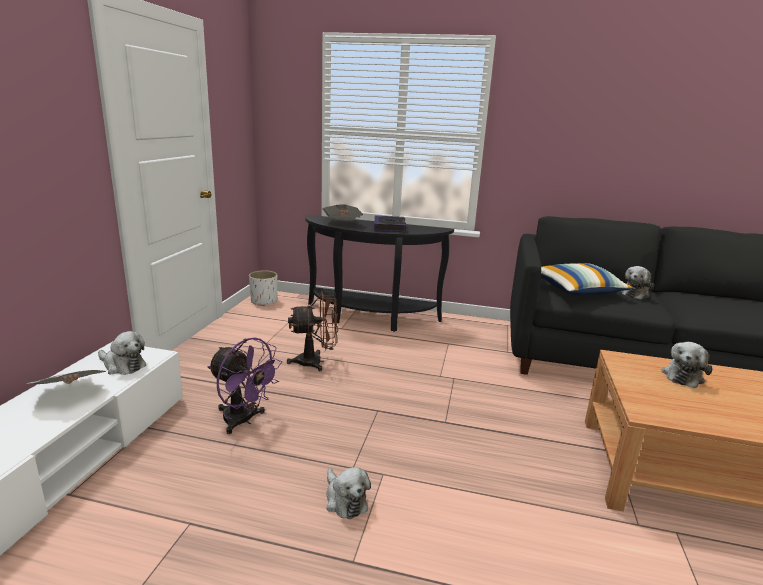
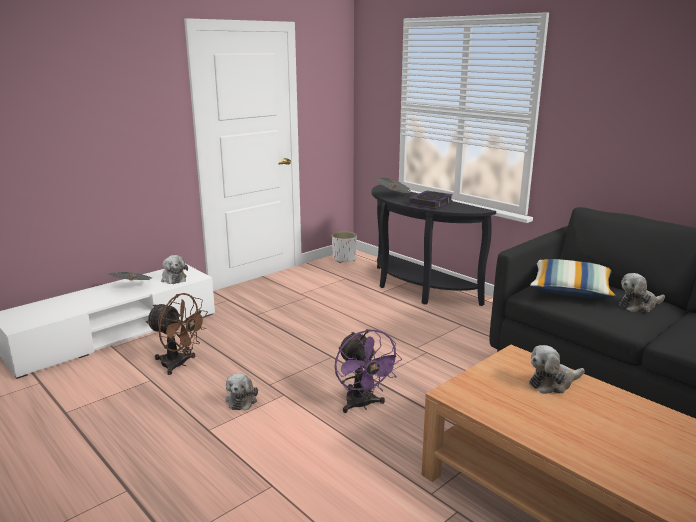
camera: 35 degrees right, 0 degrees up
(244, 421) = (236, 337): purple fan -> purple fan (362, 405)
(316, 362) = (329, 312): brown fan -> brown fan (179, 364)

